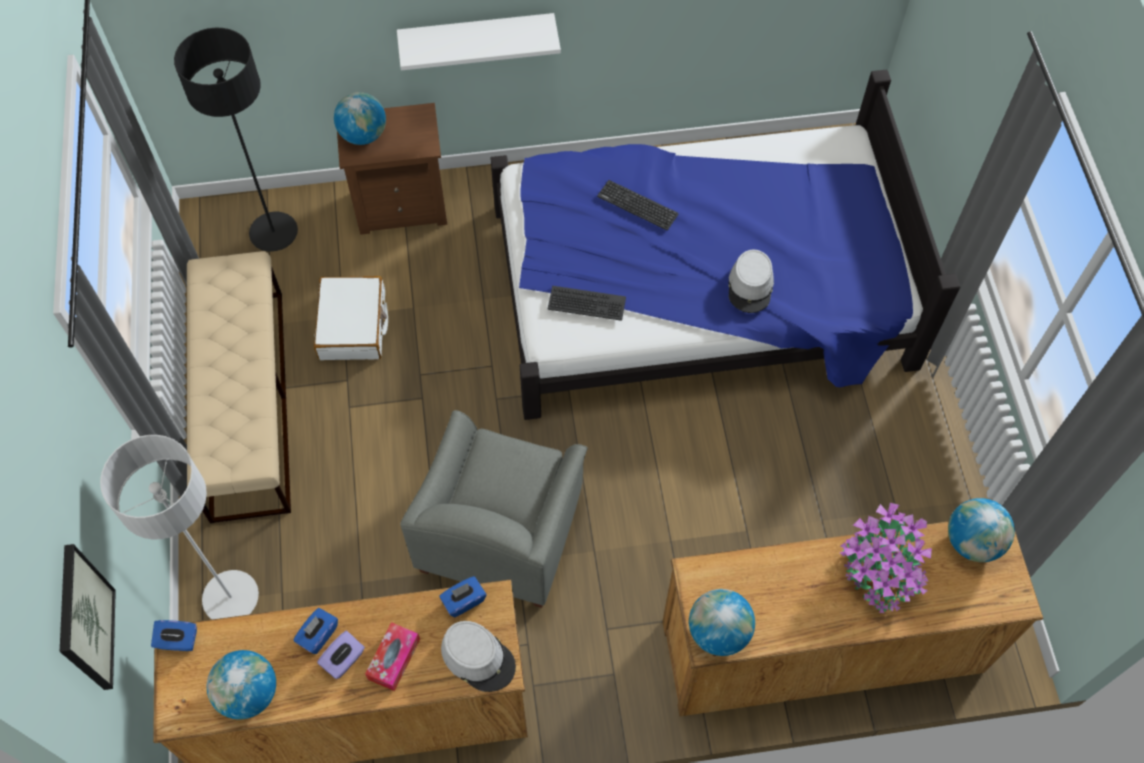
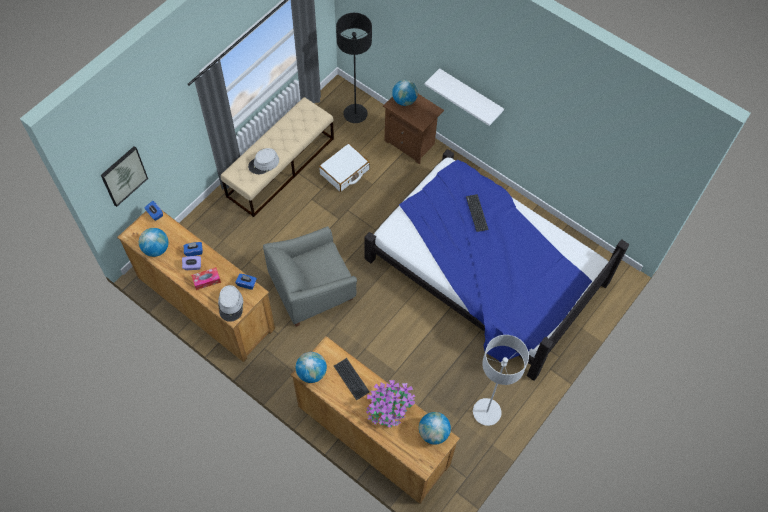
camera: 45 degrees right, 0 degrees up
(231, 597) = (206, 227): grey floor lamp -> grey floor lamp (486, 412)
(586, 304) = (415, 231): keyboard -> keyboard (351, 379)
(750, 286) = (482, 279): grey hat -> grey hat (264, 163)

